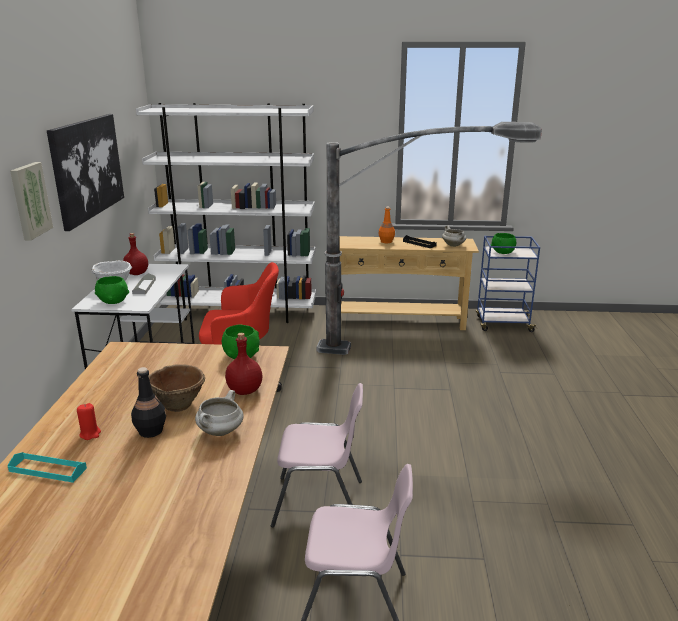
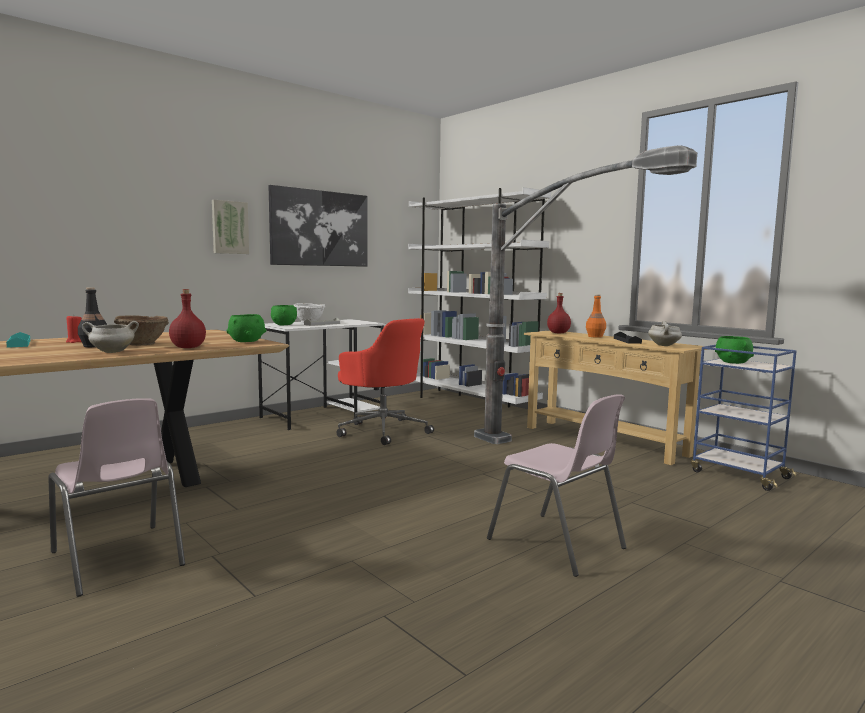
camera: 45 degrees right, 15 degrees down
(137, 273) = (340, 321): red bottle -> red bottle (558, 333)
(320, 503) = (248, 504): pink chair -> pink chair (557, 544)

